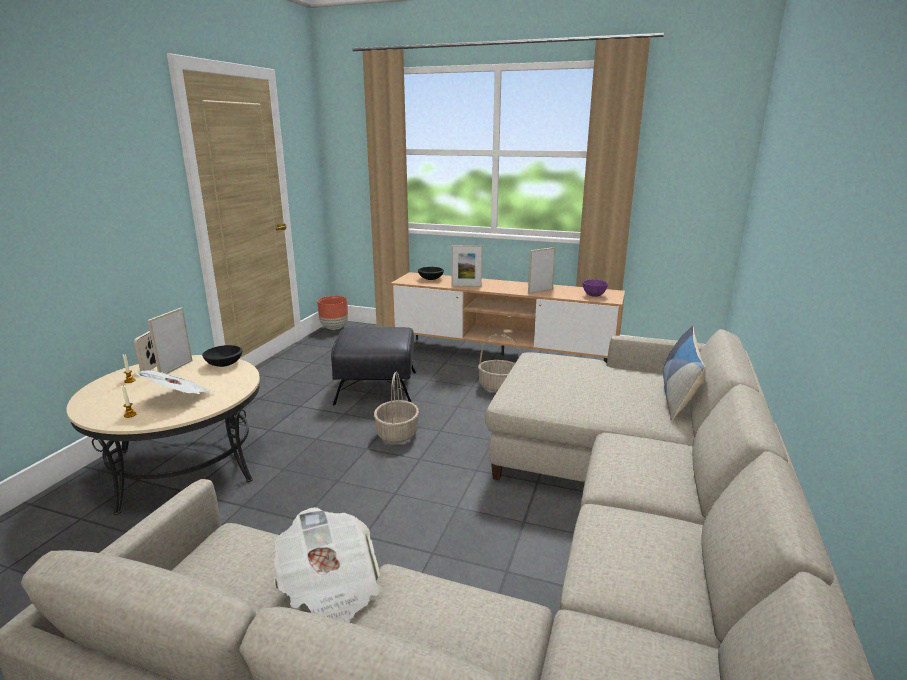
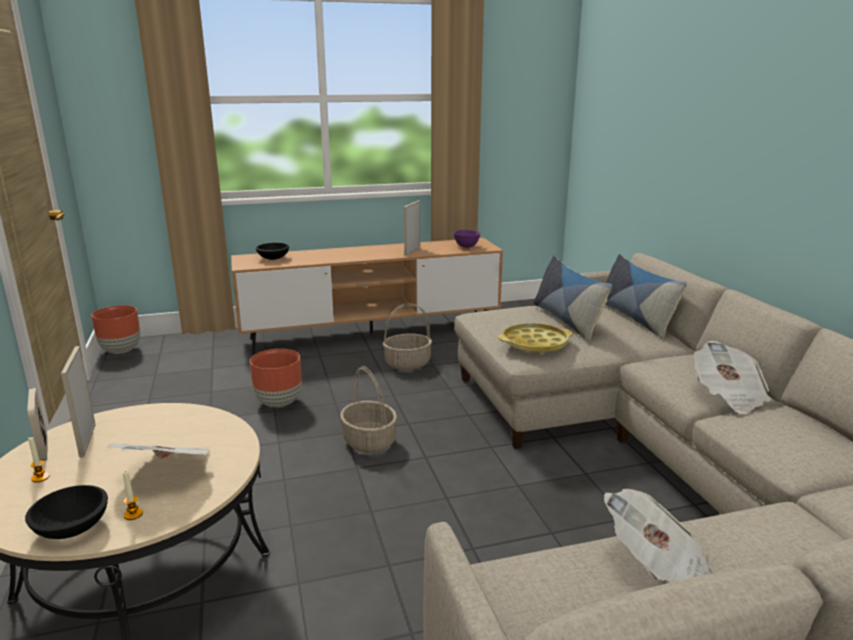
camera: 35 degrees left, 0 degrees up
(224, 364) = (154, 414): black bowl -> black bowl (71, 527)
(377, 388) = (279, 402): black ottoman -> brown planter
(466, 286) = (329, 259): picture frame -> none
(537, 390) = (535, 343): none -> yellow tray
(601, 379) = (567, 320): none -> pillow
(645, 492) = (728, 395): none -> newspaper

